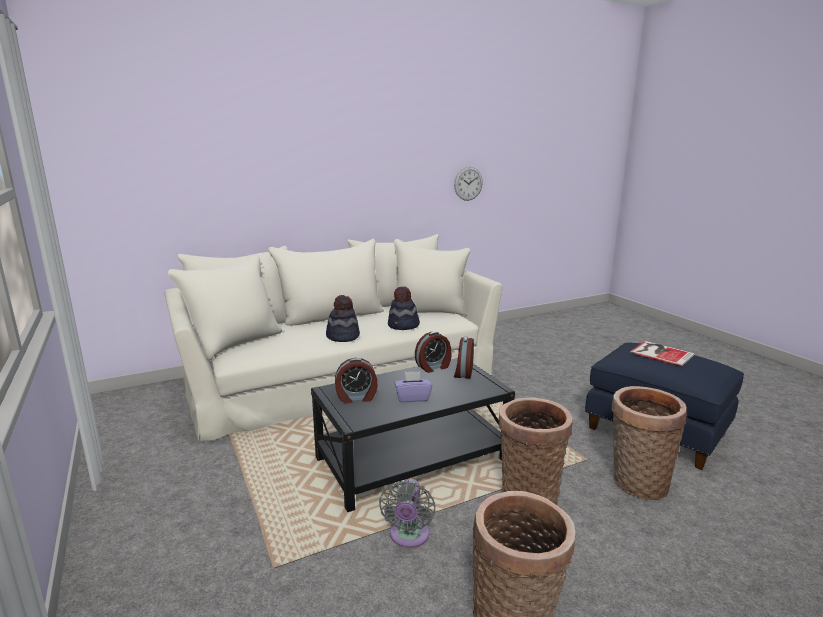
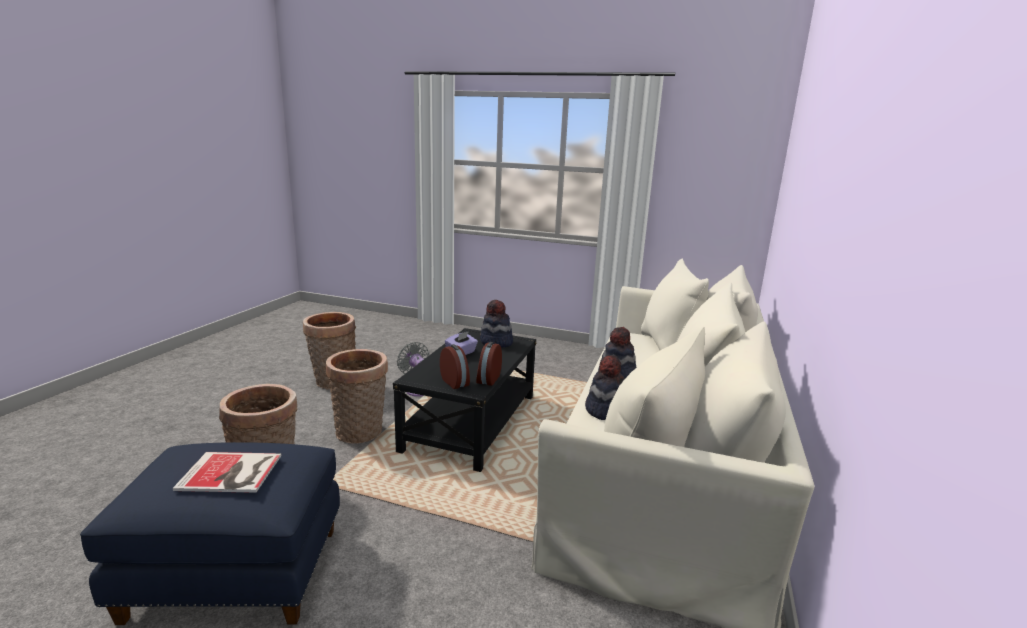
camera: 135 degrees right, 0 degrees up
(356, 398) = (496, 342): alarm clock -> hat
(468, 183) = (919, 335): wall clock -> none

